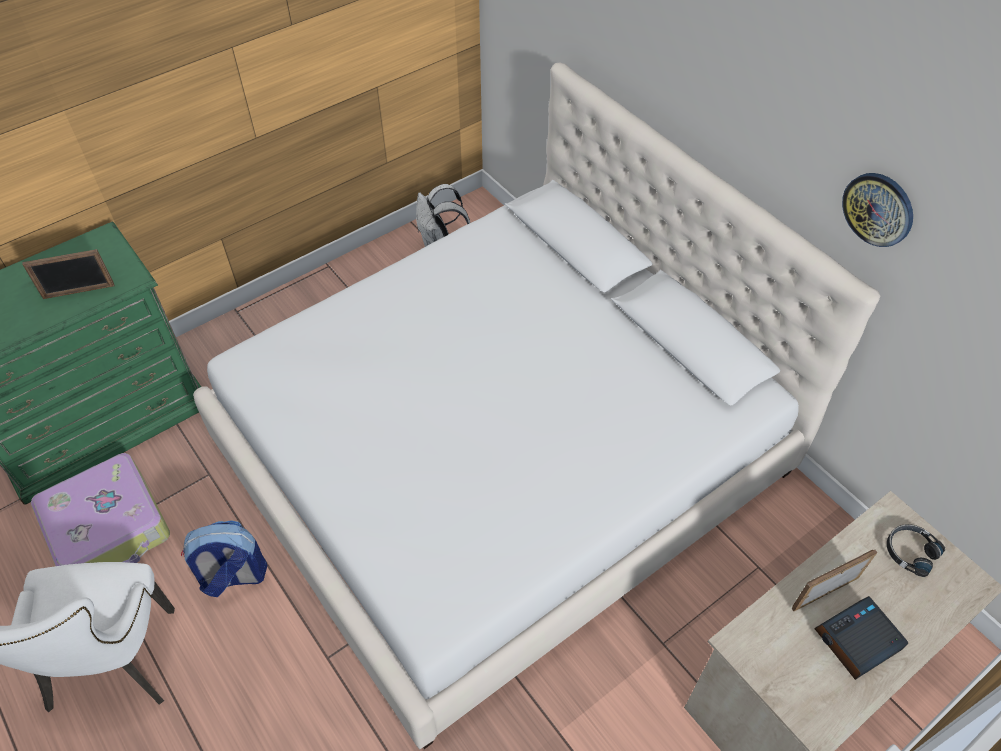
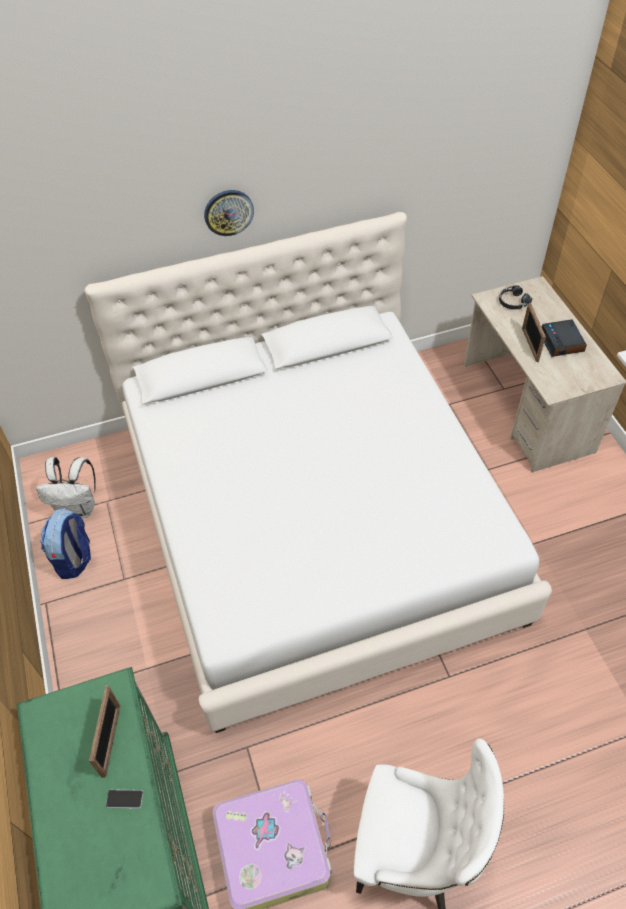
camera: 70 degrees left, 0 degrees up
(23, 318) = (124, 799): none -> phone
(233, 576) = (359, 738): backpack -> backpack (74, 559)
(878, 209) = (372, 172): wall clock -> wall clock (228, 212)

